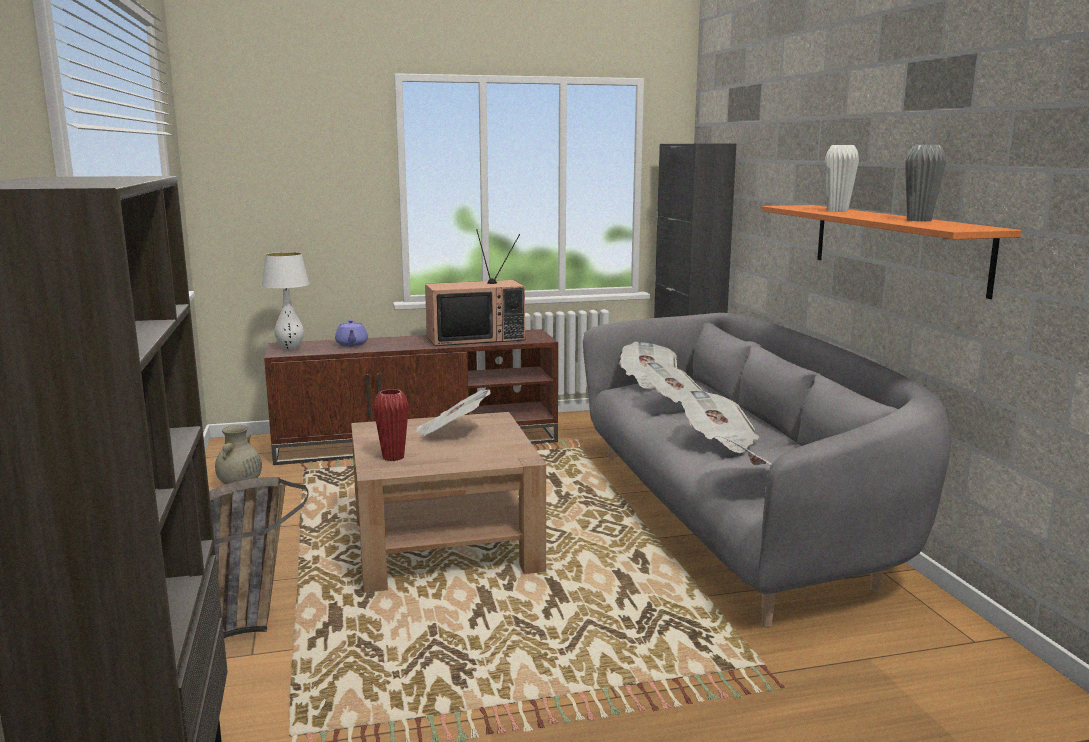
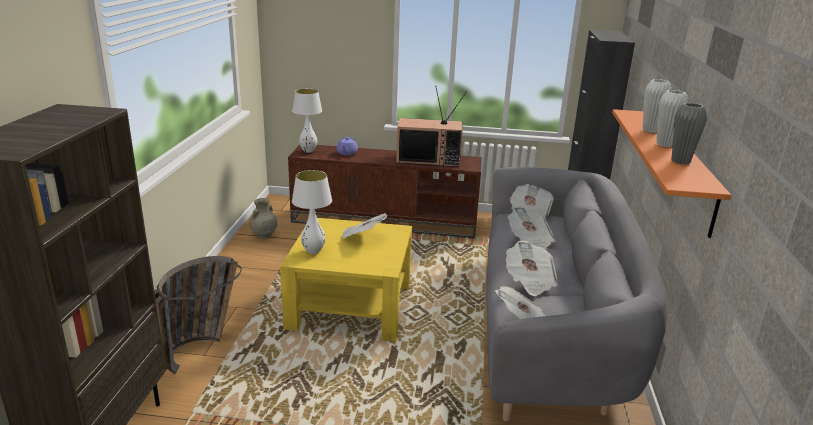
camera: 20 degrees right, 10 degrees up
(393, 457) = (313, 251): red vase -> white table lamp
(445, 544) = (350, 305): brown coffee table -> yellow coffee table
(875, 215) = (664, 144): none -> white vase

